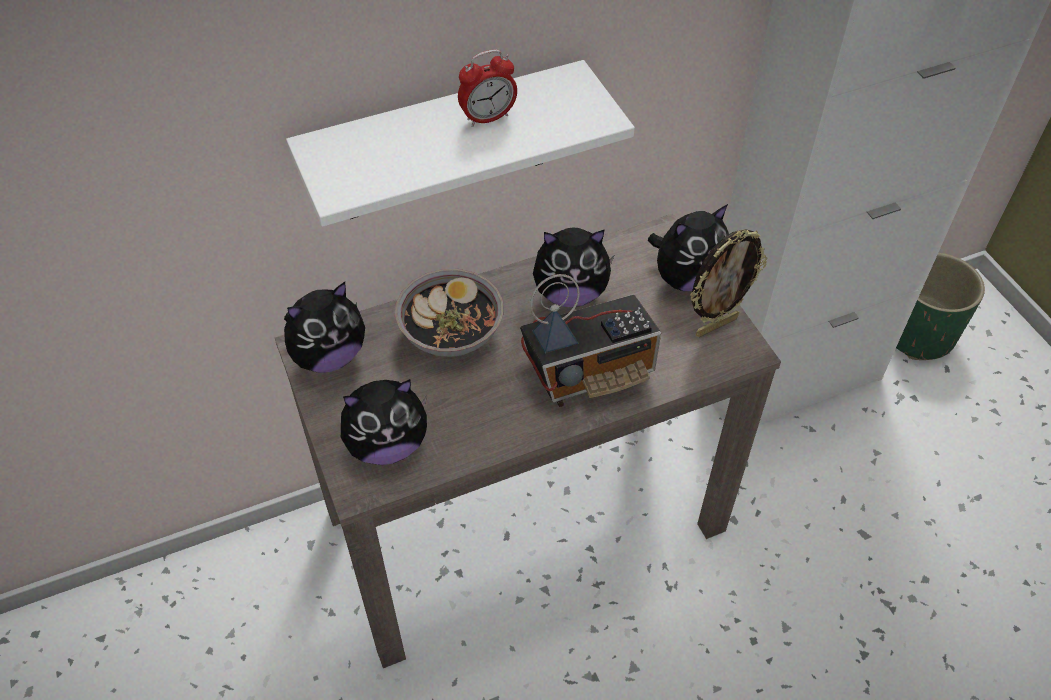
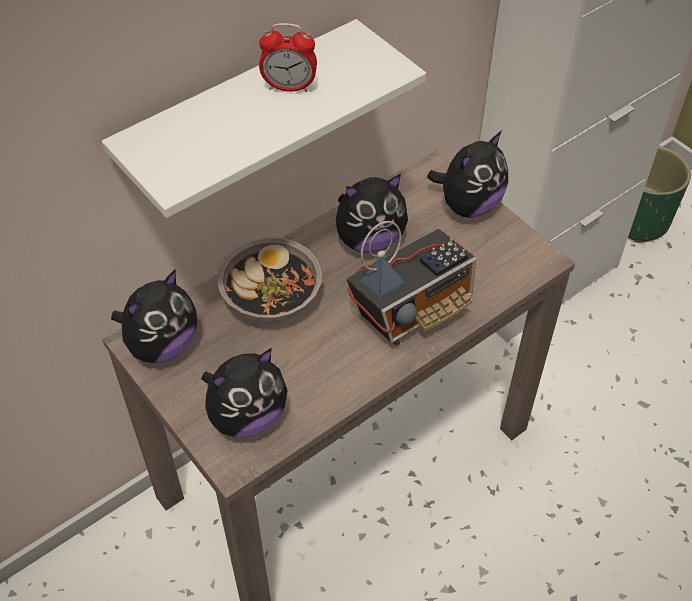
camera: 15 degrees left, 0 degrees up
(488, 118) = (289, 87): alarm clock -> alarm clock turned 45 degrees clockwise
(715, 325) = (508, 242): picture frame -> none

